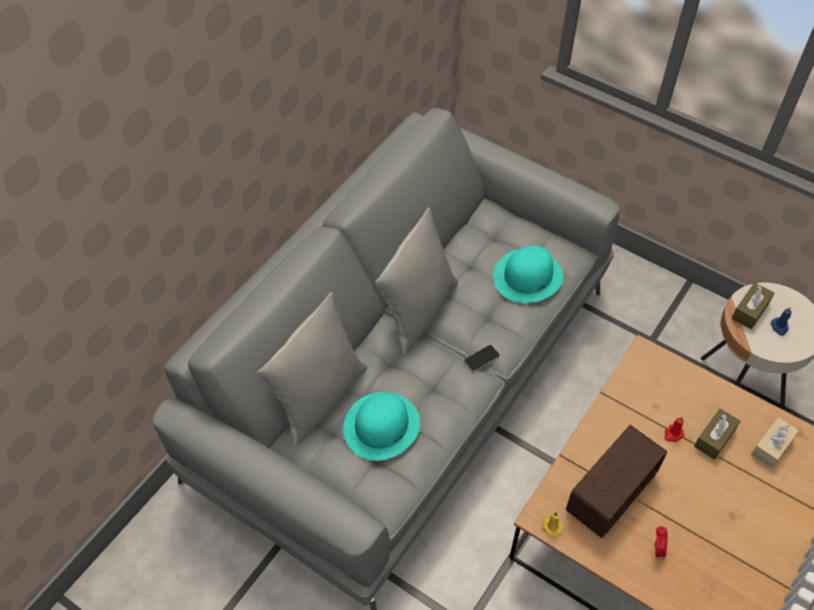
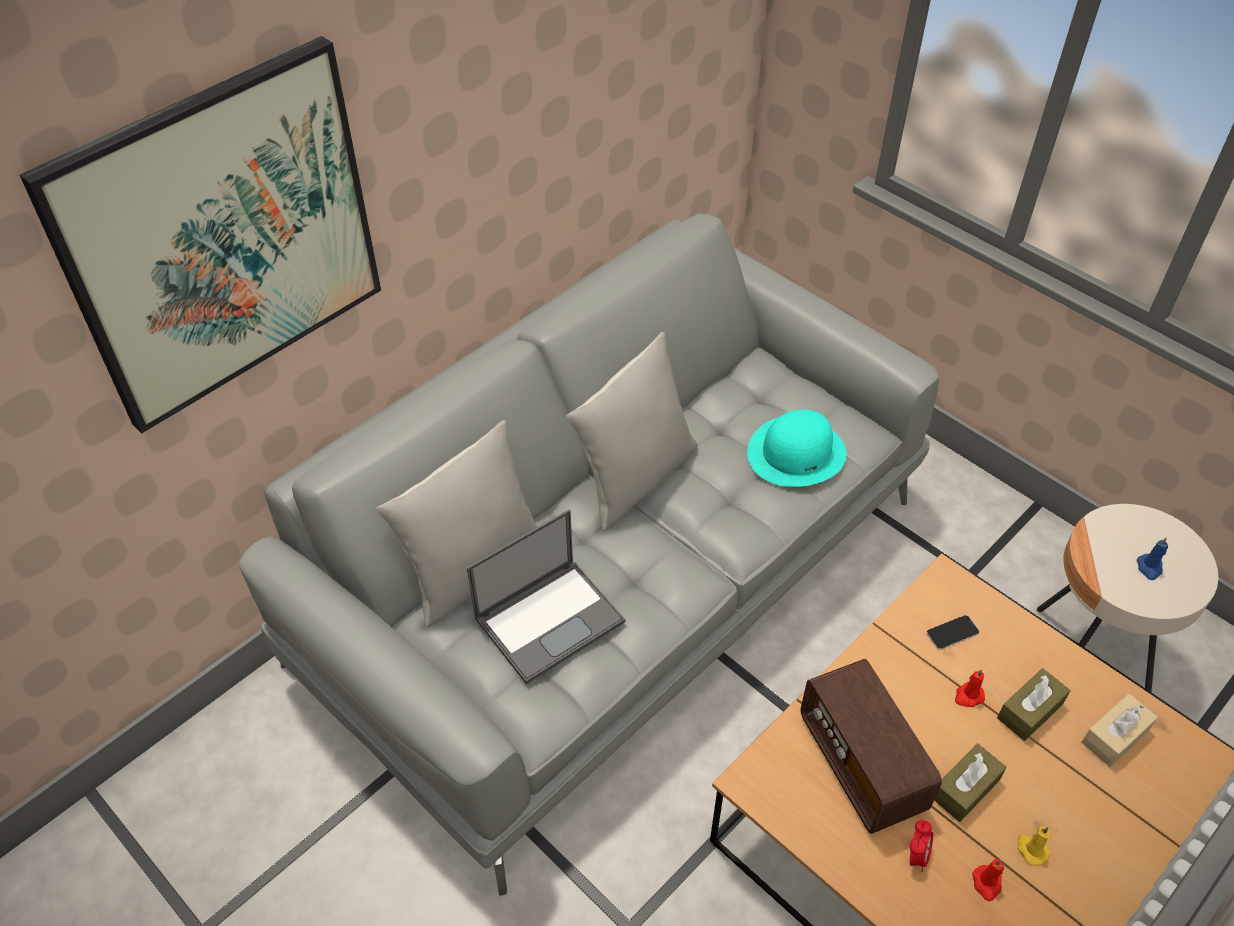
camera: 10 degrees right, 5 degrees down
(130, 202) = (223, 237): none -> picture
(381, 425) = (550, 619): turquoise hat -> laptop
(481, 358) = (709, 550): phone -> phone (952, 633)
(551, 526) = (765, 796): yellow candle -> yellow candle (1031, 849)
(610, 493) = (861, 764): radio -> radio turned 105 degrees clockwise
(705, 560) = (987, 884): none -> red candle
(750, 311) = (1108, 540): brown tissue box -> brown tissue box (965, 789)

